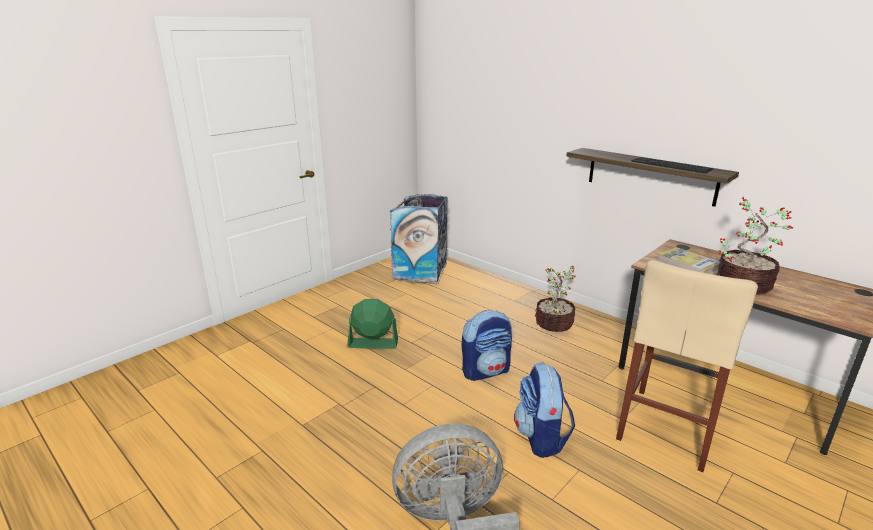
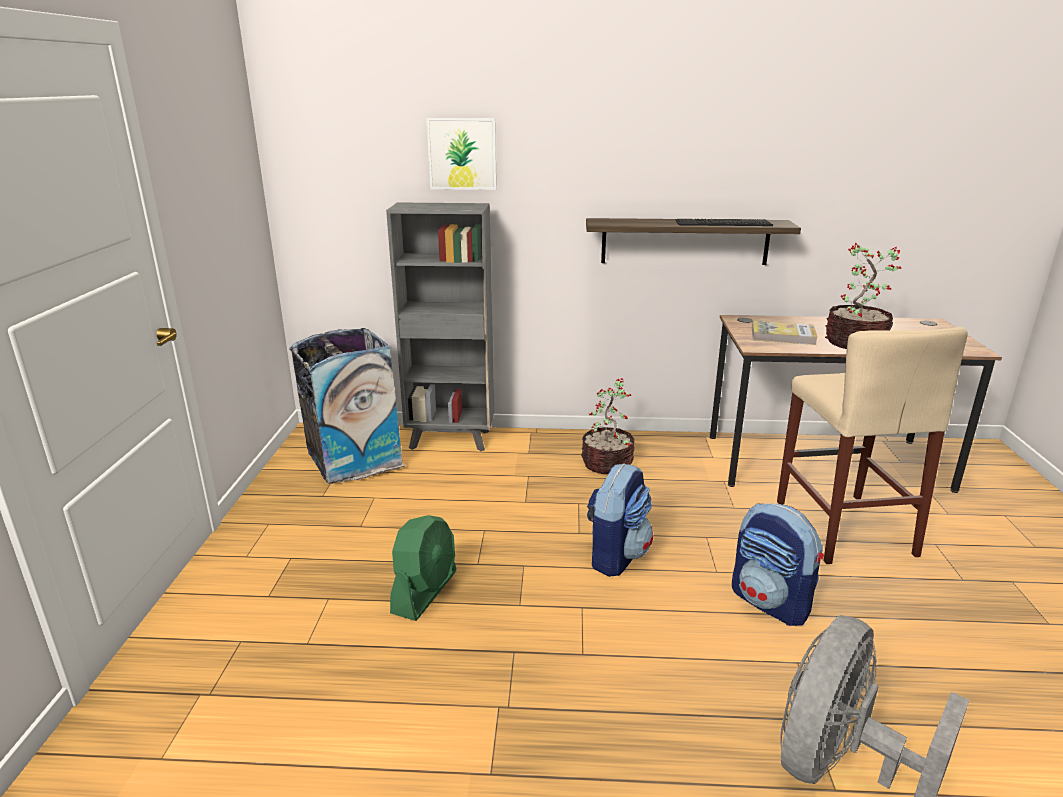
camera: 40 degrees left, 0 degrees up
(372, 343) = (425, 592): green fan -> green fan turned 150 degrees clockwise
(481, 279) = (451, 440): none -> grey bookcase
(512, 95) = (462, 154): none -> picture

